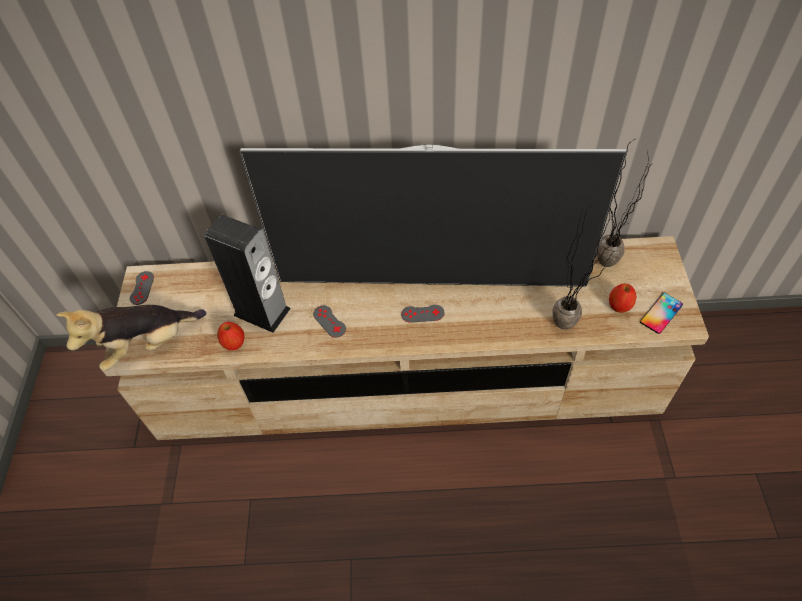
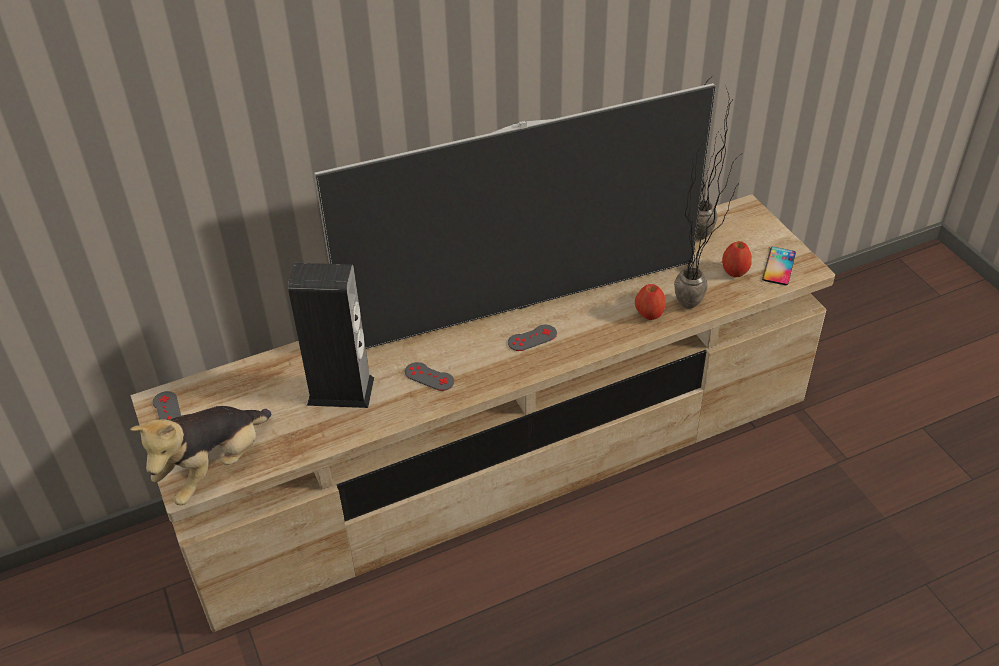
camera: 25 degrees left, 10 degrees down
(234, 343) = (326, 433): apple -> apple (649, 314)

